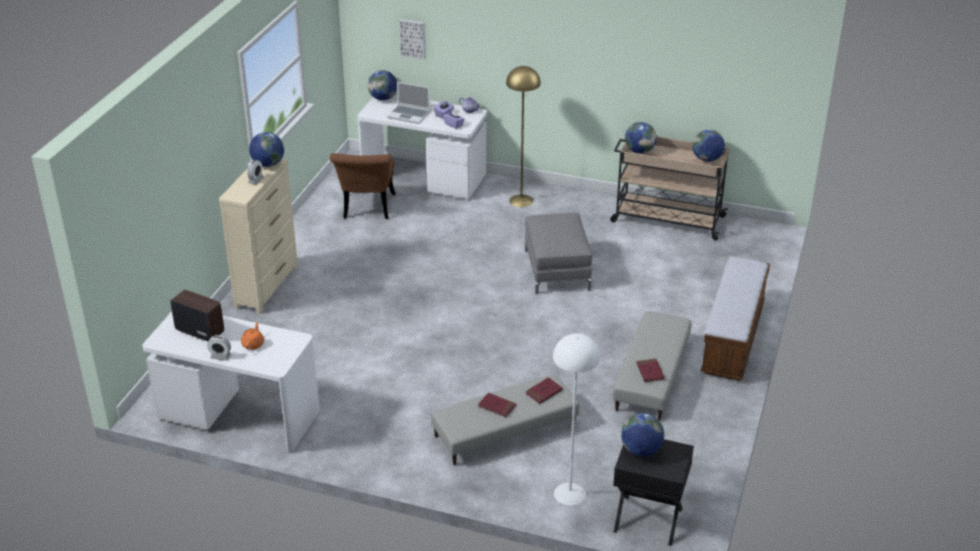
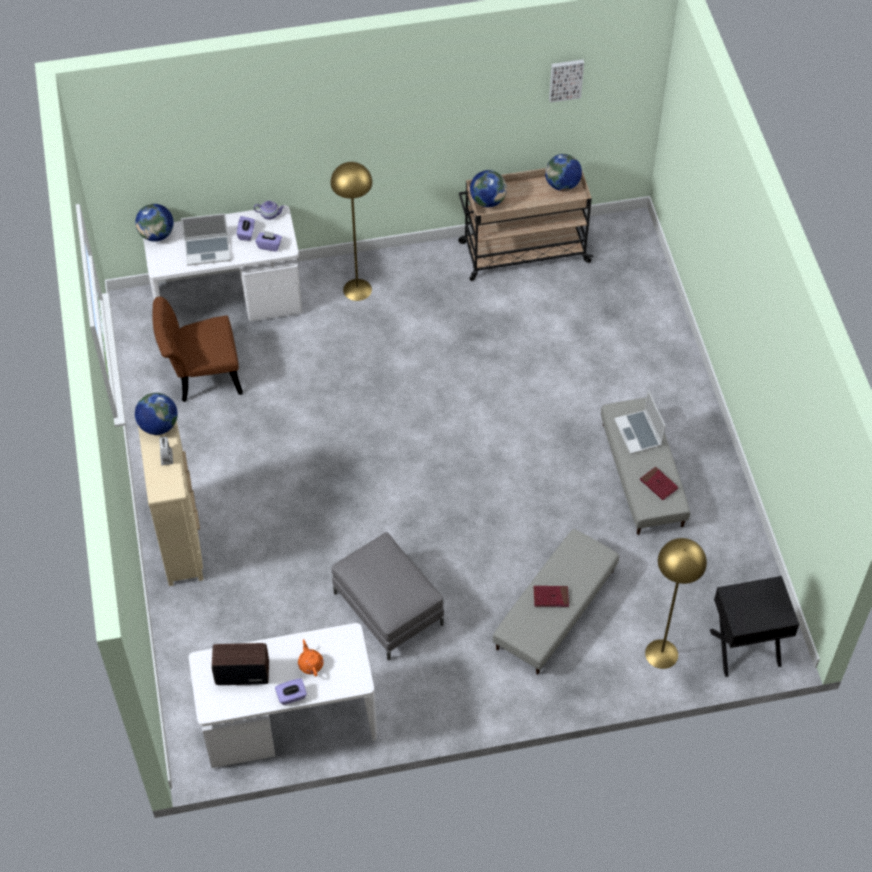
camera: 30 degrees left, 20 degrees up
(220, 356) = (291, 696): alarm clock -> purple tissue box
(367, 209) = (201, 376): brown chair -> brown chair turned 105 degrees clockwise
(413, 38) = (181, 160): picture -> picture (565, 79)
(544, 392) = (581, 558): red book -> none
(557, 270) = (462, 375): grey ottoman -> grey ottoman (388, 608)
(569, 494) = (661, 654): white floor lamp -> yellow floor lamp
(641, 450) = (742, 604): globe -> none
(660, 336) = (639, 433): none -> laptop
(732, 338) = (684, 390): bench -> none

